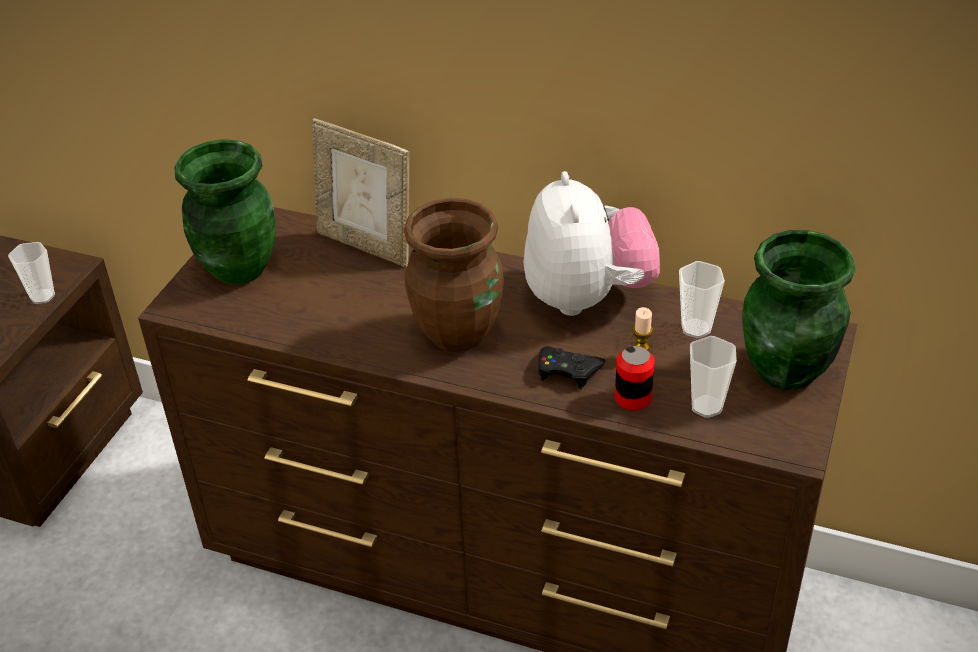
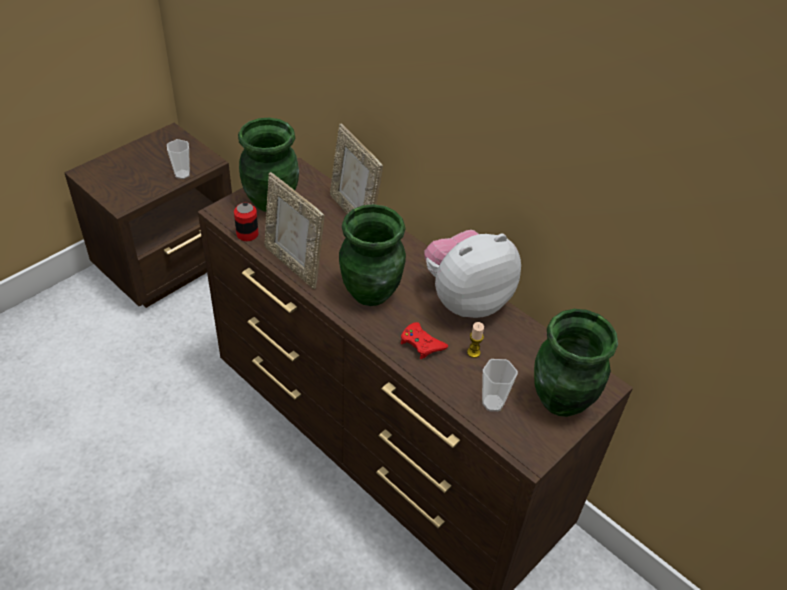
camera: 20 degrees right, 5 degrees up
(328, 336) = (294, 264): none -> picture frame
(458, 333) = (371, 292): brown vase -> green vase
(568, 371) = (421, 344): black game controller -> red game controller
(587, 297) = (465, 299): plush toy -> plush toy turned 135 degrees counterclockwise
(633, 398) = (450, 378): can -> can (247, 234)
(696, 328) = (521, 348): cup -> none

